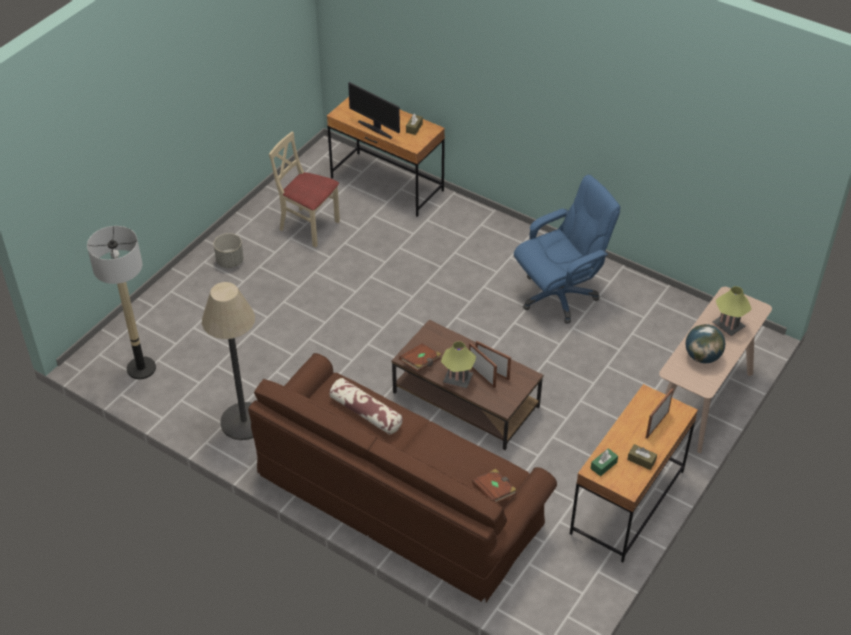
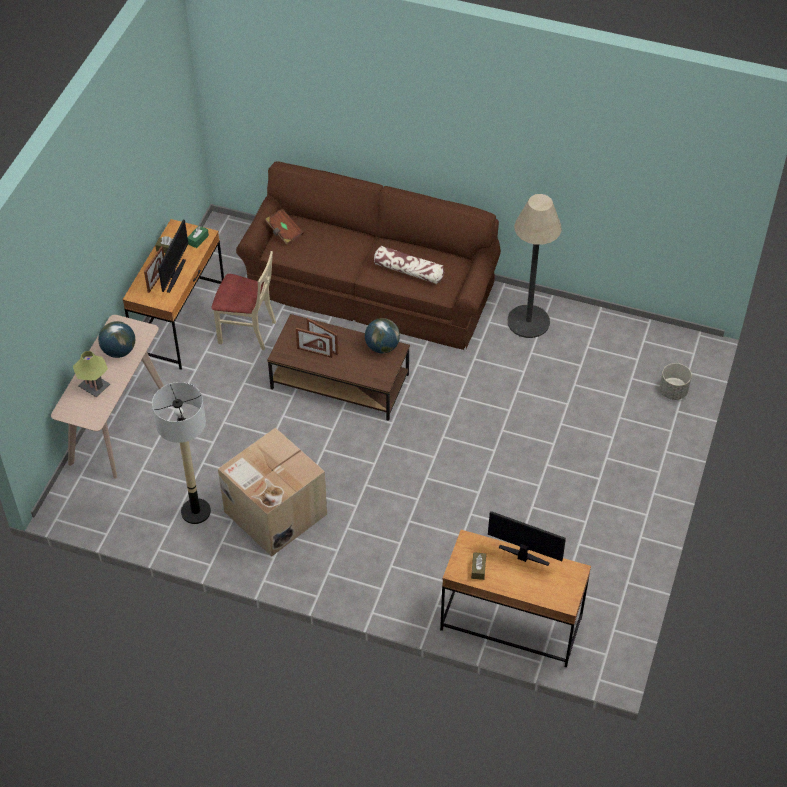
camera: 165 degrees right, 5 degrees up
(141, 368) = (647, 348): floor lamp -> floor lamp (196, 511)
(230, 261) = (633, 477): grey planter -> grey planter (673, 391)
(309, 226) = (573, 542): beige chair -> beige chair (247, 331)
(420, 363) = (382, 347): brown book -> globe
(457, 379) = (343, 339): table lamp -> none
(559, 295) = (273, 513): blue office chair -> cardboard box
(636, 425) = (174, 275): none -> monitor

